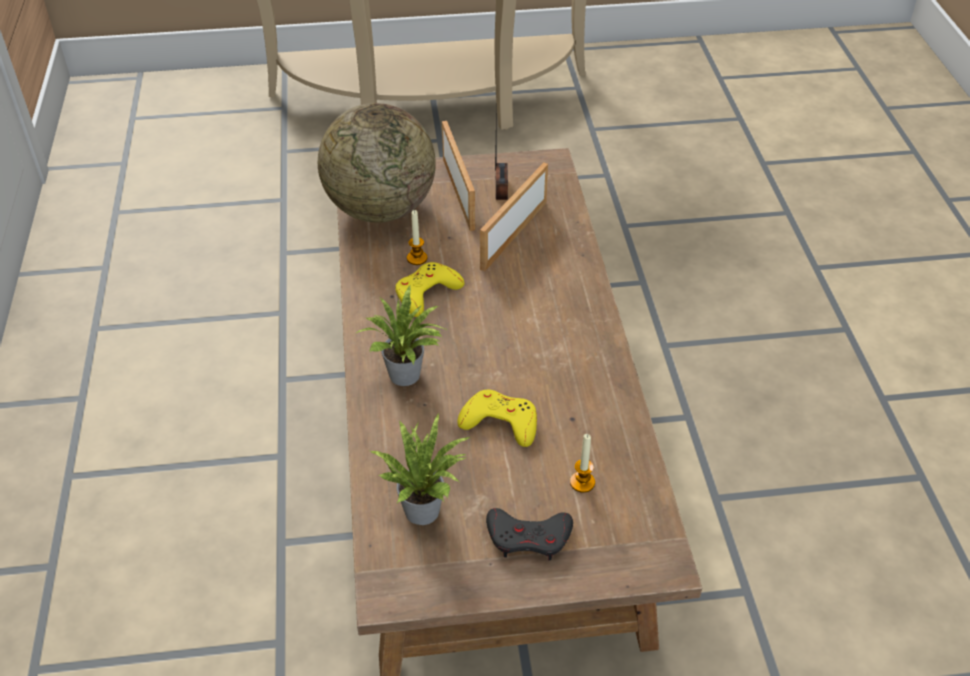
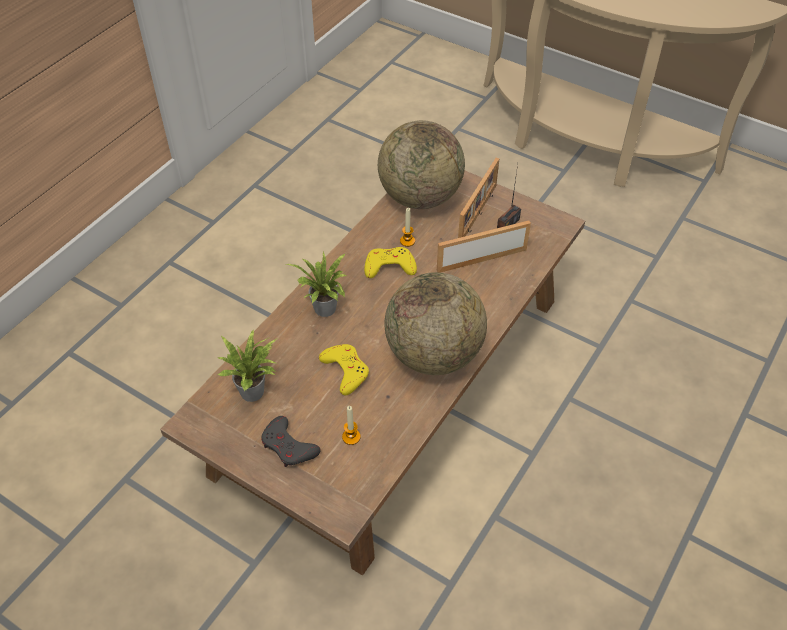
camera: 40 degrees right, 5 degrees up
(571, 350) = (434, 354): none -> globe

